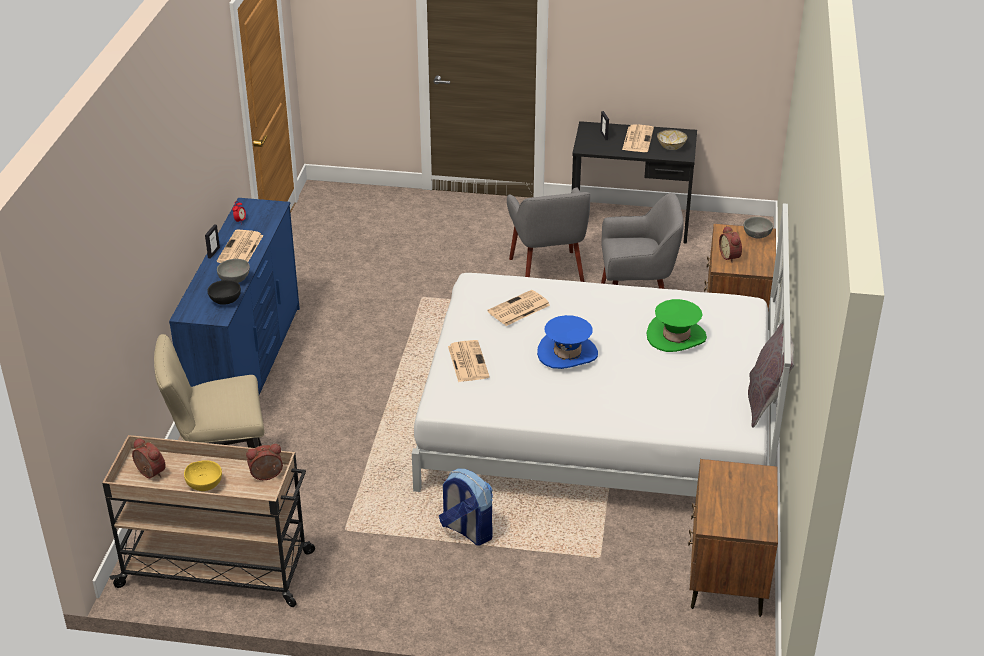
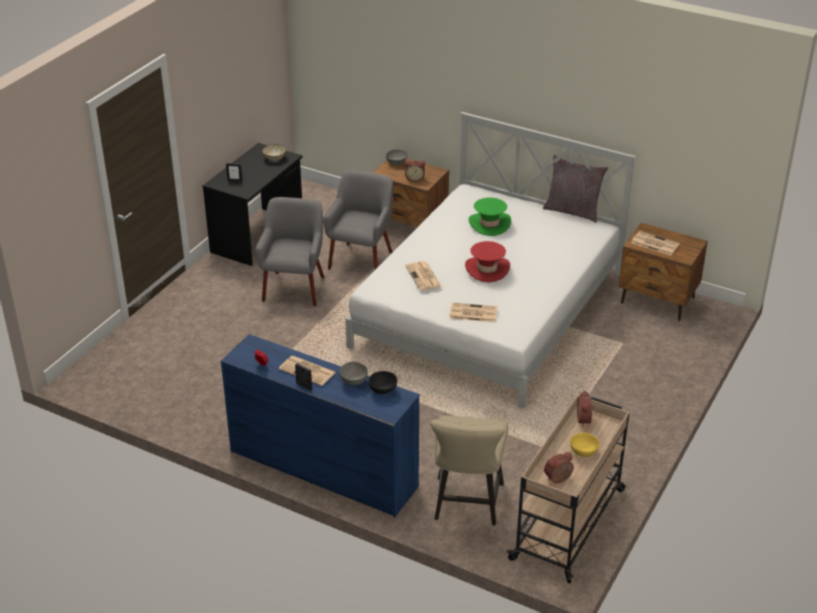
camera: 70 degrees left, 0 degrees up
(466, 531) = (574, 393): backpack -> none
(547, 272) = (294, 288): grey armchair -> grey armchair turned 90 degrees counterclockwise
(567, 353) = (487, 269): blue hat -> red hat
(637, 139) = (251, 168): newspaper -> newspaper (654, 243)

